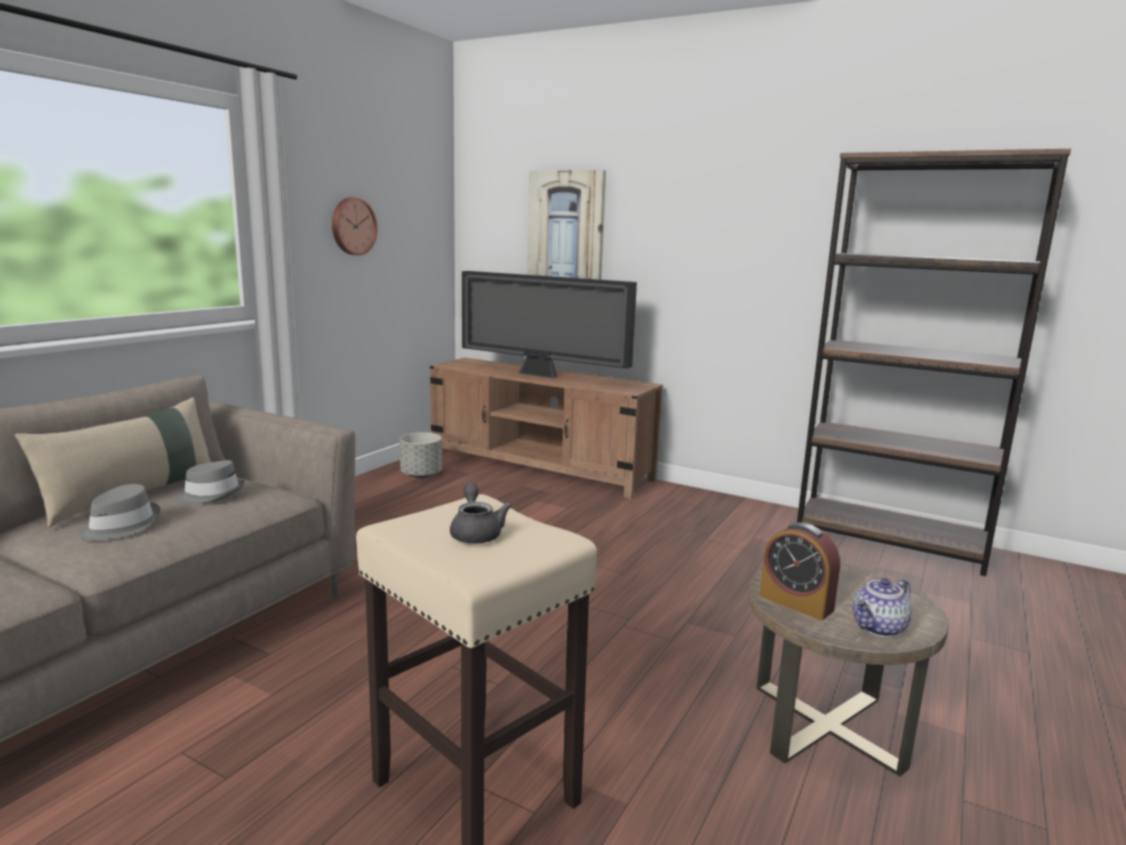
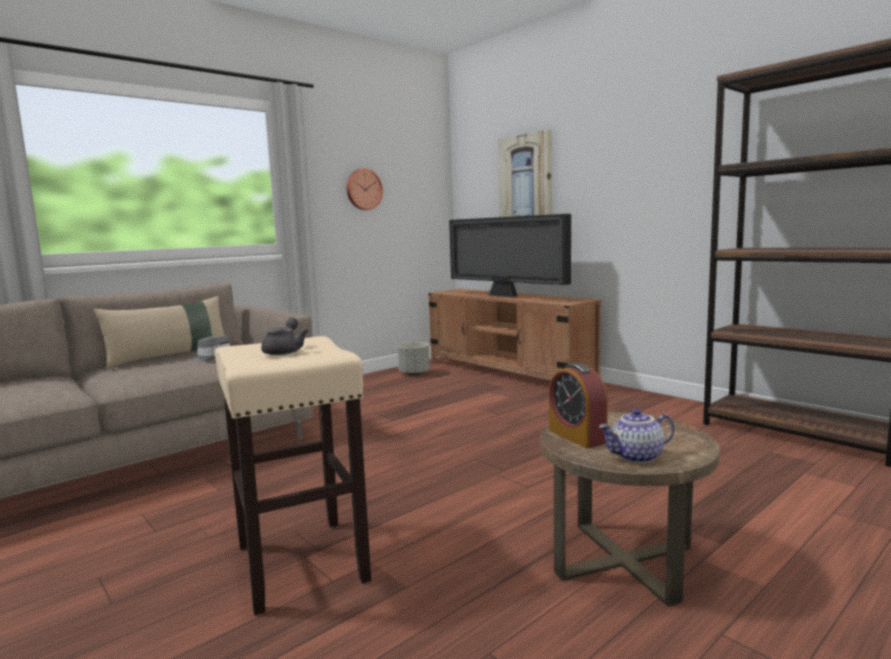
camera: 20 degrees right, 5 degrees down
(121, 526) = (145, 369): grey hat -> none

